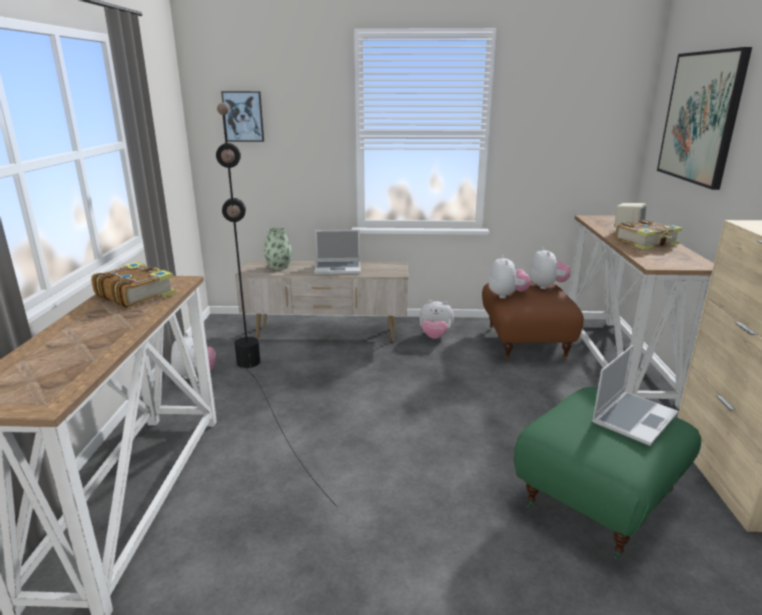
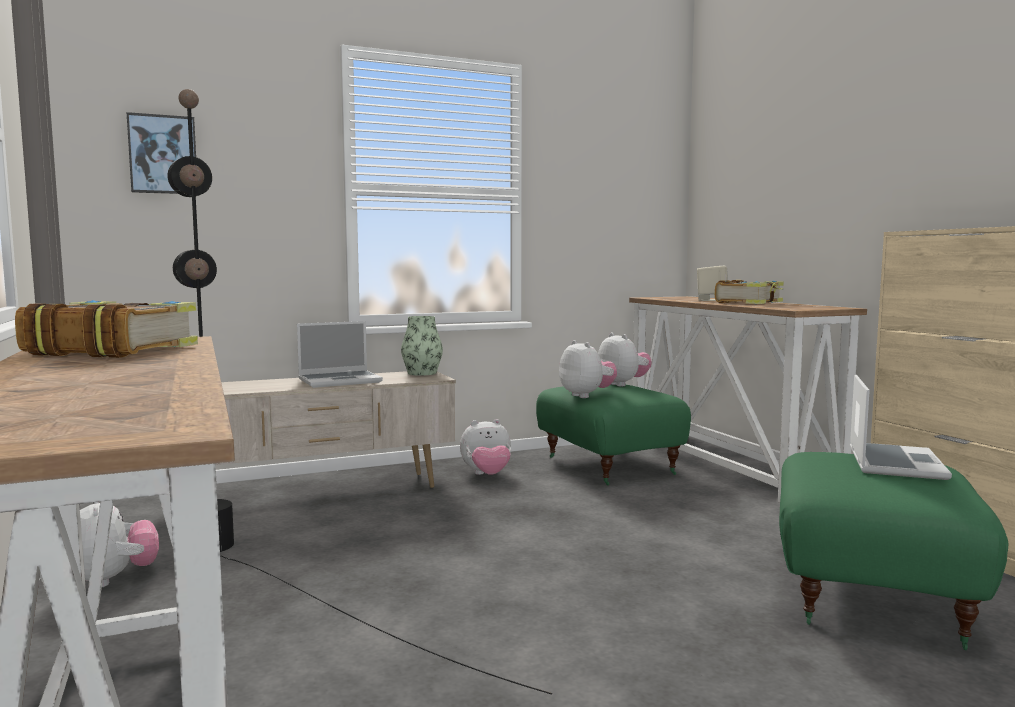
camera: 25 degrees left, 15 degrees down
(279, 266) = (238, 386): vase -> vase (422, 373)
(524, 343) = (607, 466): brown ottoman -> green ottoman
(701, 117) = (776, 159): picture -> none

